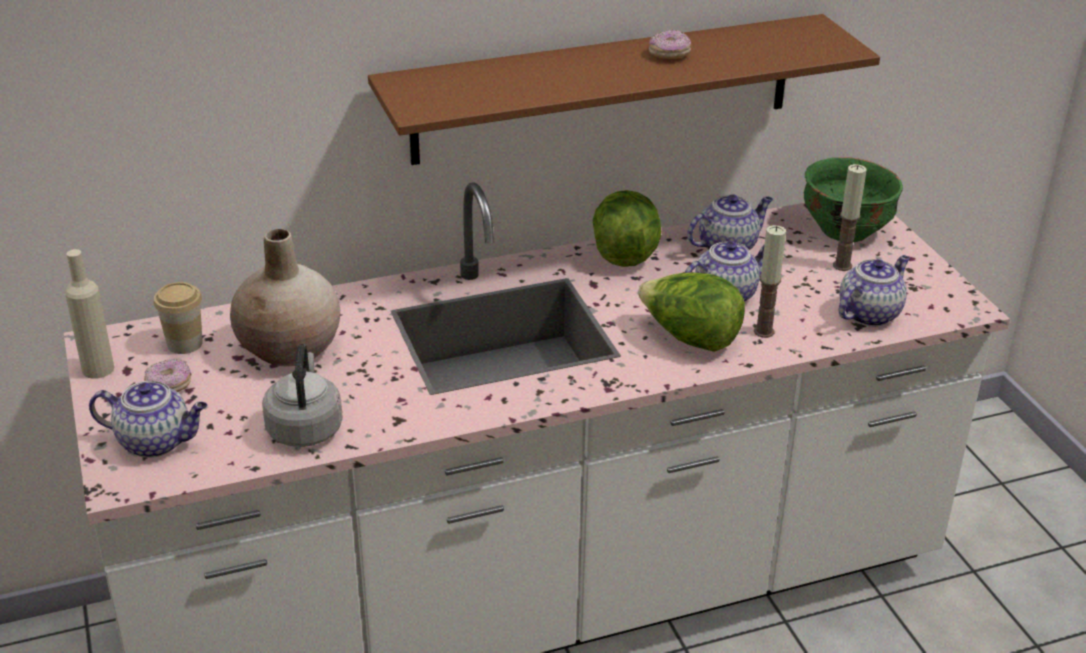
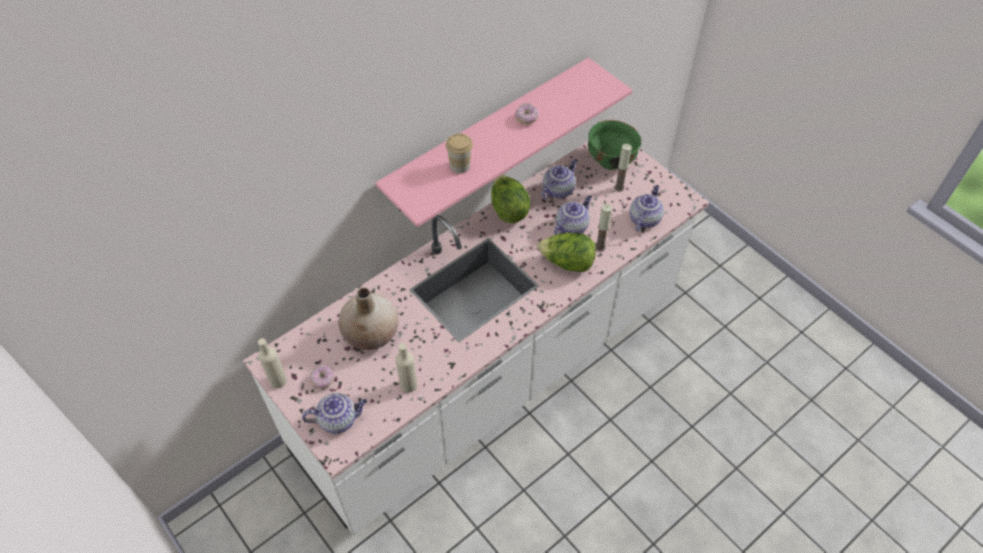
camera: 20 degrees left, 20 degrees up
(185, 344) = (314, 347): cup -> cup (460, 166)
(305, 427) = (408, 385): grey kettle -> beige bottle
(604, 89) = (488, 136): brown shelf -> pink shelf

